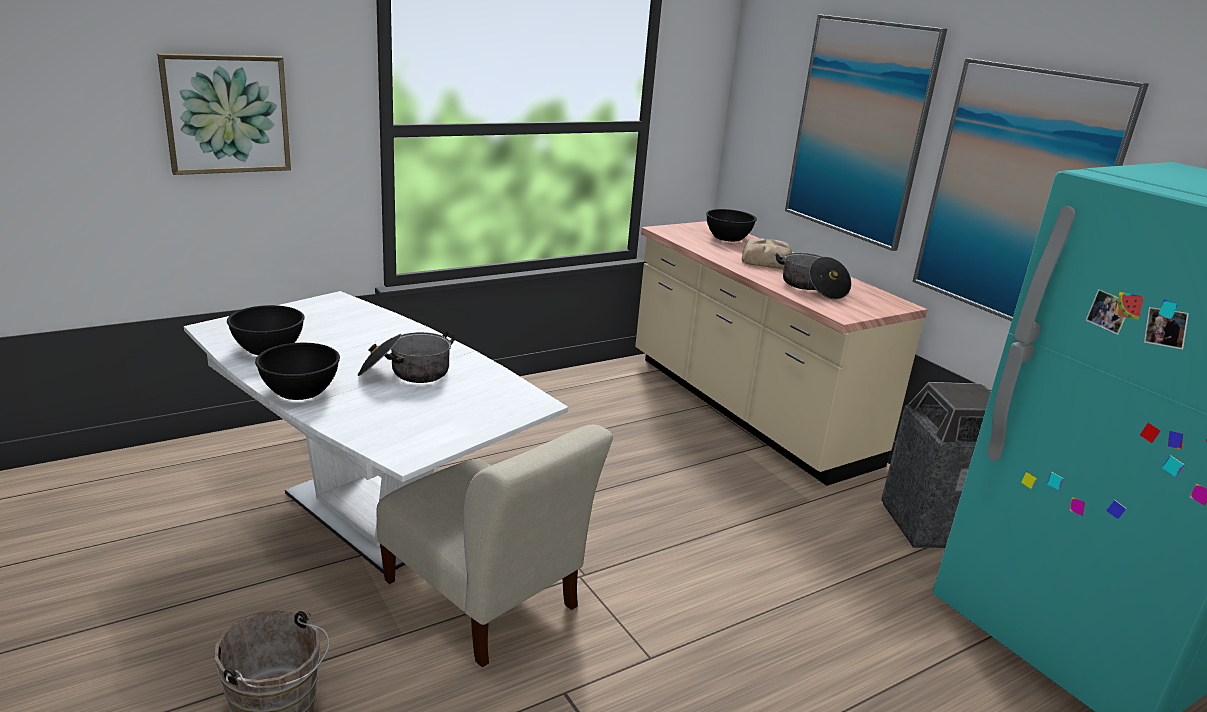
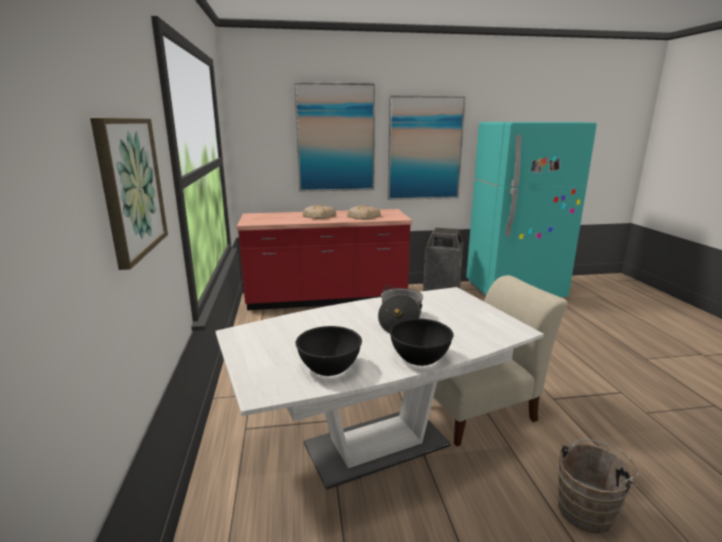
camera: 65 degrees left, 5 degrees down
(728, 238) = (277, 216): black bowl -> none
(745, 410) = (326, 299): beige counter -> red counter
(812, 287) = (363, 216): cooking pot -> bread

